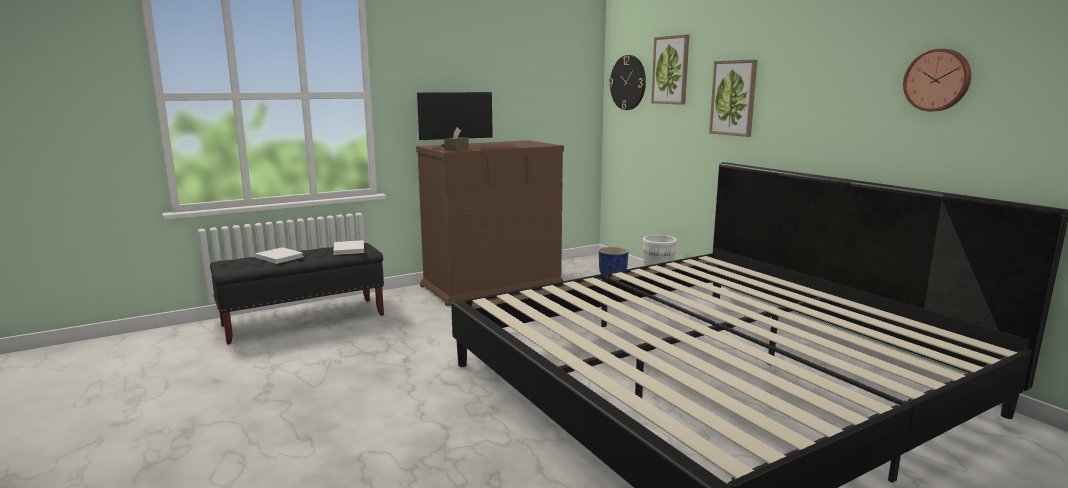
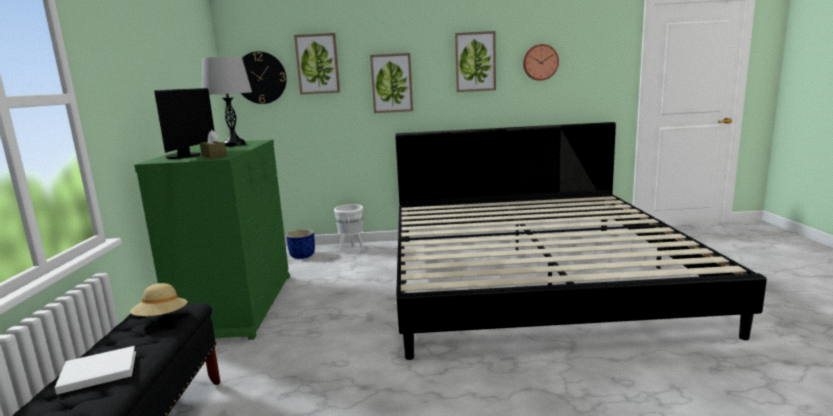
camera: 60 degrees left, 0 degrees up
(349, 249) = (161, 318): white book -> beige hat
(493, 285) = (236, 305): brown dresser -> green dresser
(519, 144) = (234, 145): none -> grey table lamp
(835, 75) = (475, 62): none -> picture

